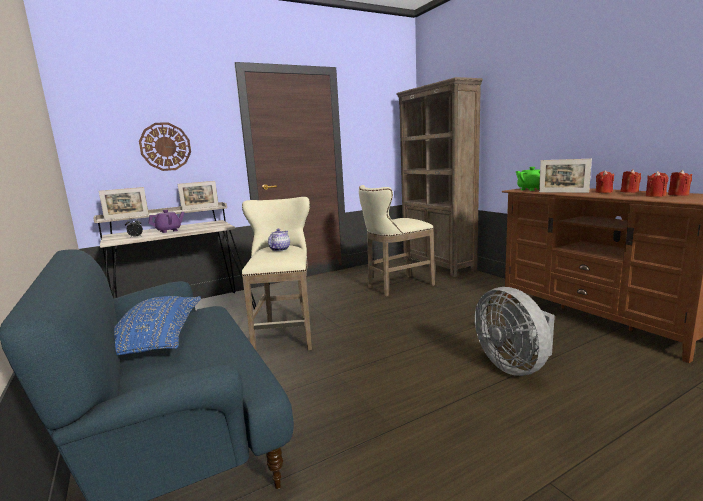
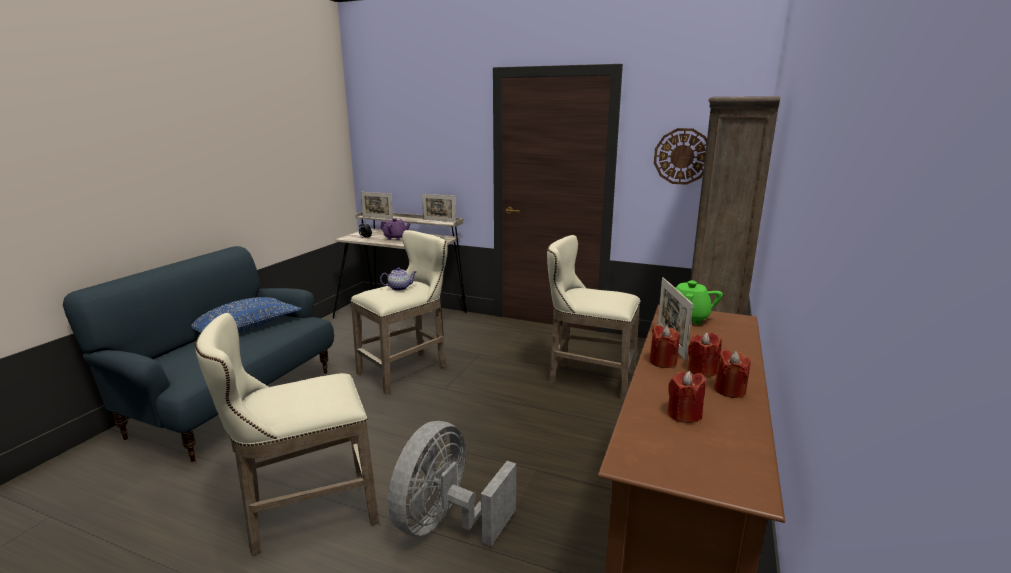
camera: 50 degrees right, 5 degrees up
(165, 146) = (422, 156): wall clock -> wall clock (682, 156)
(455, 423) = (305, 515): none -> beige stool
(678, 194) = (723, 434): red candle -> red candle (663, 362)

